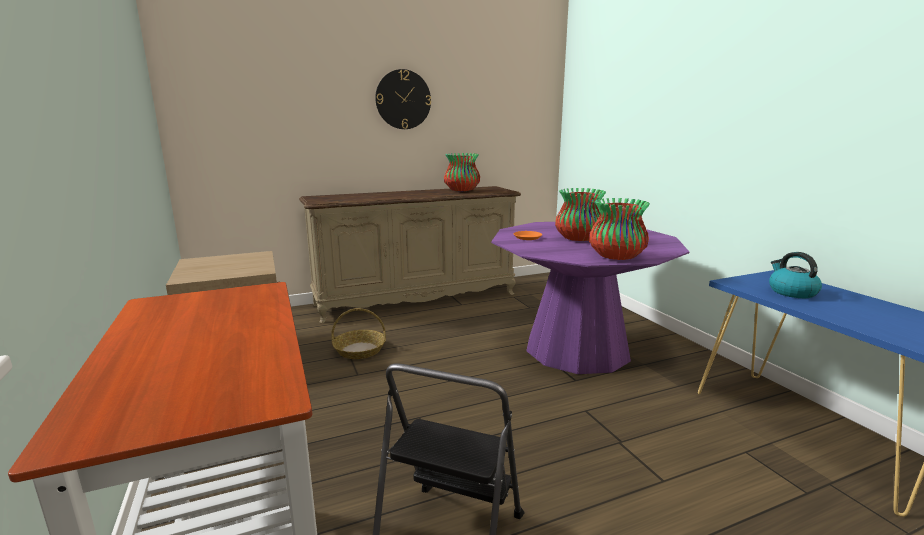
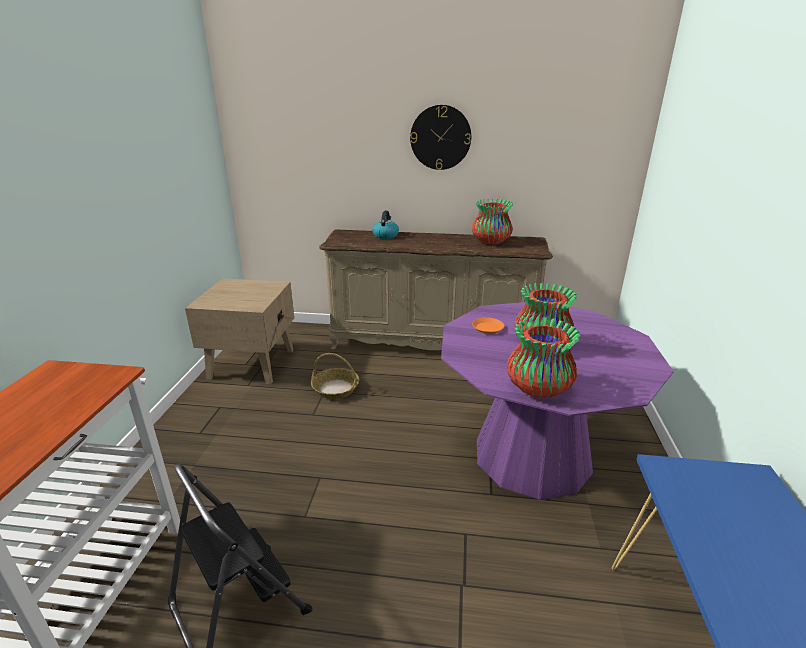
camera: 30 degrees right, 10 degrees up
(791, 292) = (724, 515): kettle -> kettle (385, 235)

